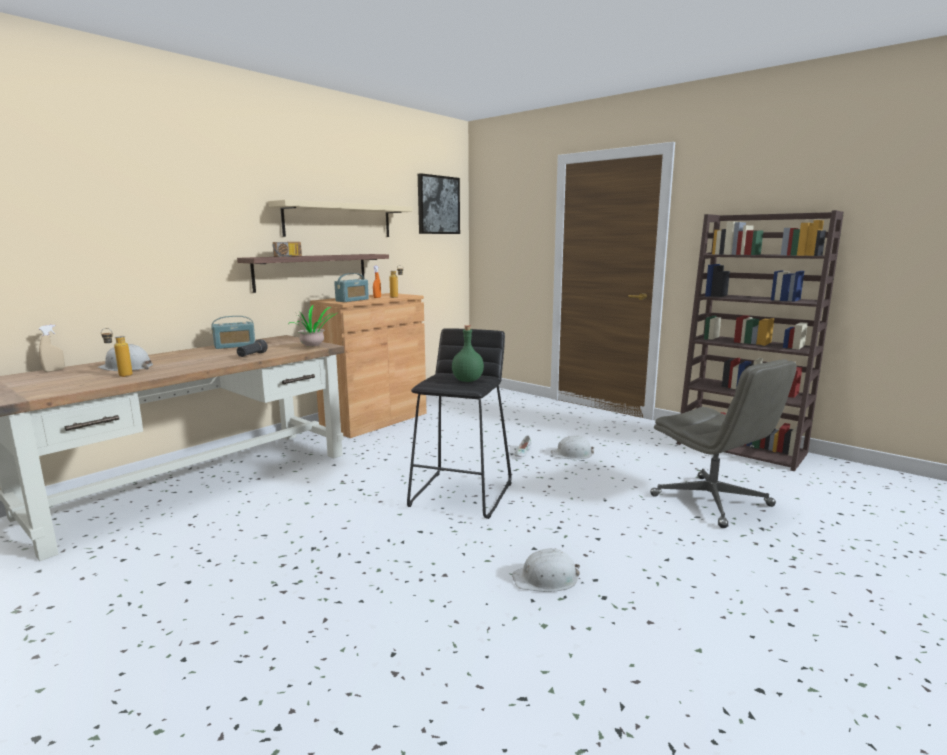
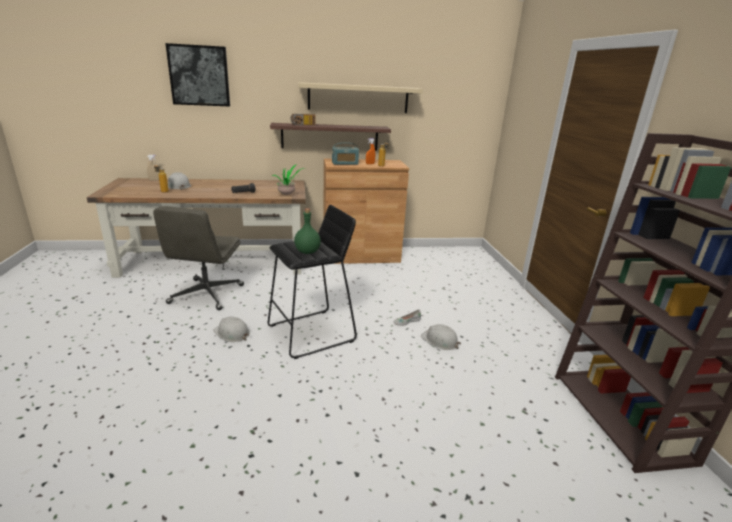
camera: 40 degrees right, 10 degrees up
(235, 346) = (256, 183): radio -> none
(438, 205) = (468, 86): picture -> picture (199, 75)
(546, 579) = (247, 419): white hard hat -> white hard hat (232, 333)
(712, 501) = (474, 445): grey office chair -> grey office chair (206, 295)

